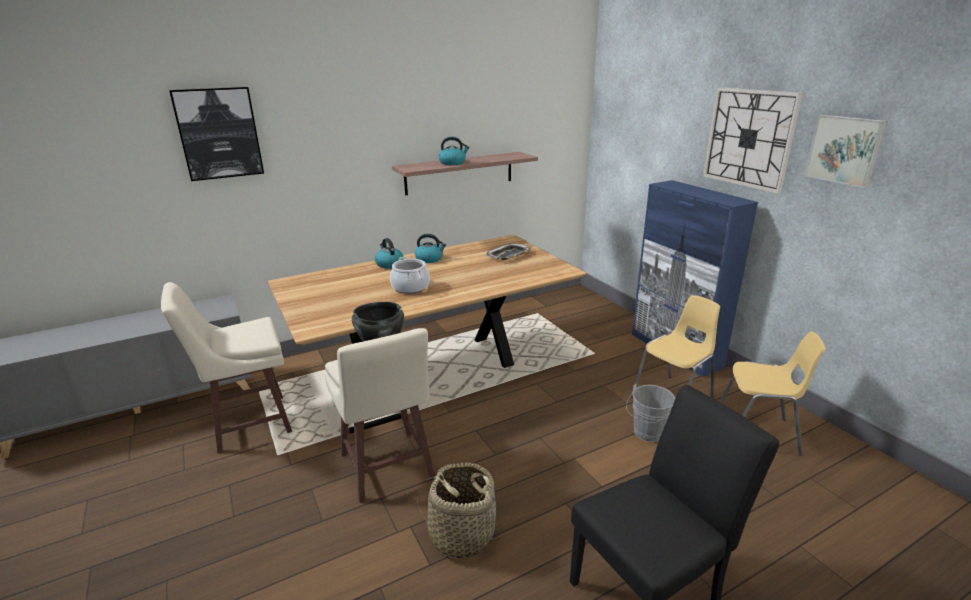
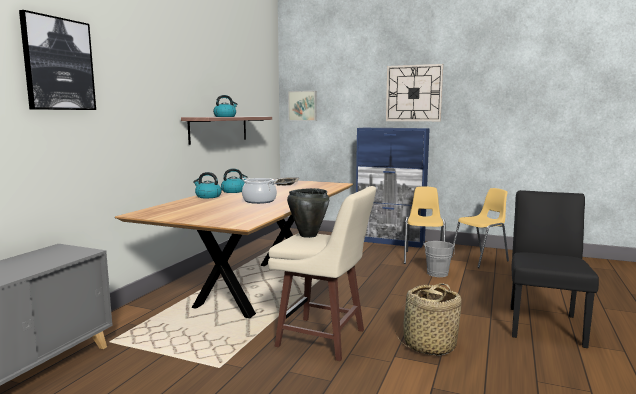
camera: 40 degrees left, 15 degrees down
(249, 424) = (148, 363): beige stool -> none
(845, 150) = (474, 90): picture -> picture (303, 105)

